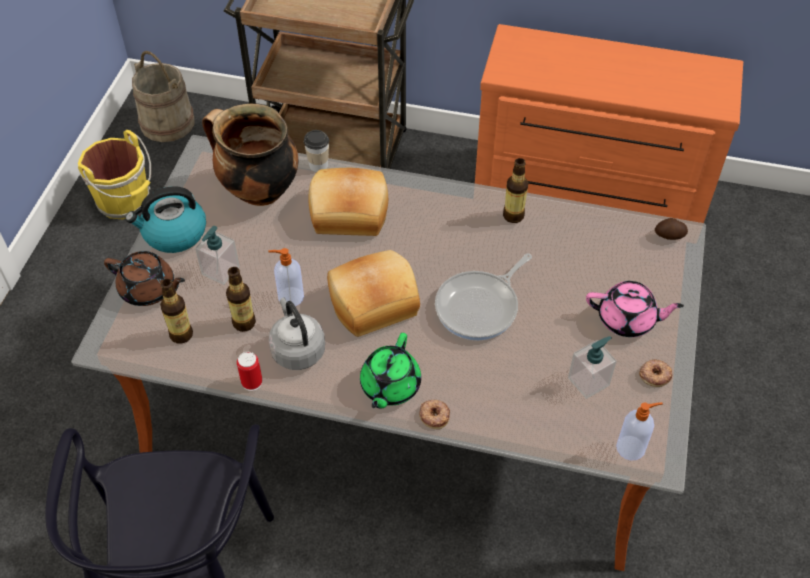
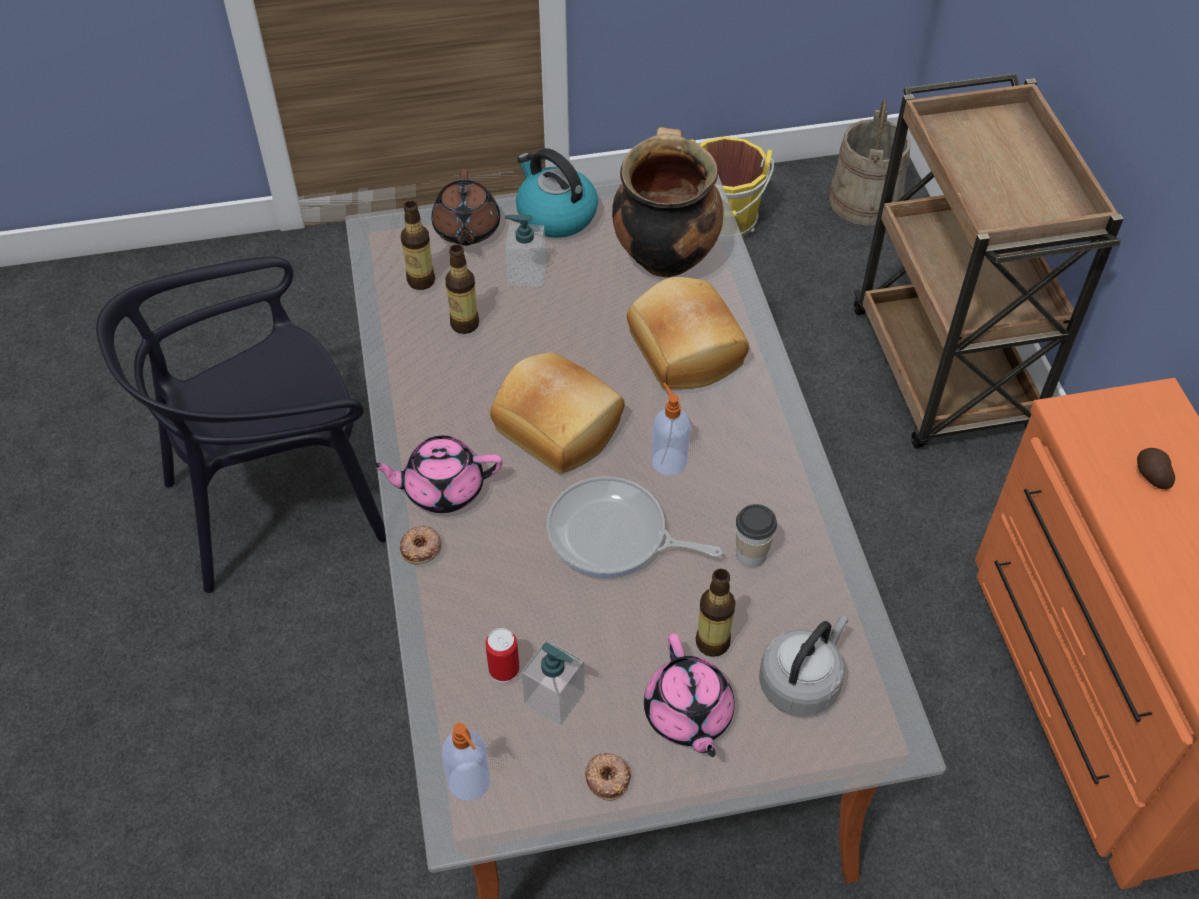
camera: 65 degrees right, 0 degrees up
(252, 382) = (387, 364): can -> can (504, 670)
(290, 297) = (523, 347): soap dispenser -> soap dispenser (668, 460)
(297, 349) = (452, 384): grey kettle -> grey kettle (801, 682)
(318, 165) = (744, 292): cup -> cup (751, 554)
(389, 386) = (442, 488): green teapot -> pink teapot
(513, 216) = (794, 519): bottle -> bottle (712, 642)
(670, 236) = (885, 725): potato -> potato (1151, 475)

